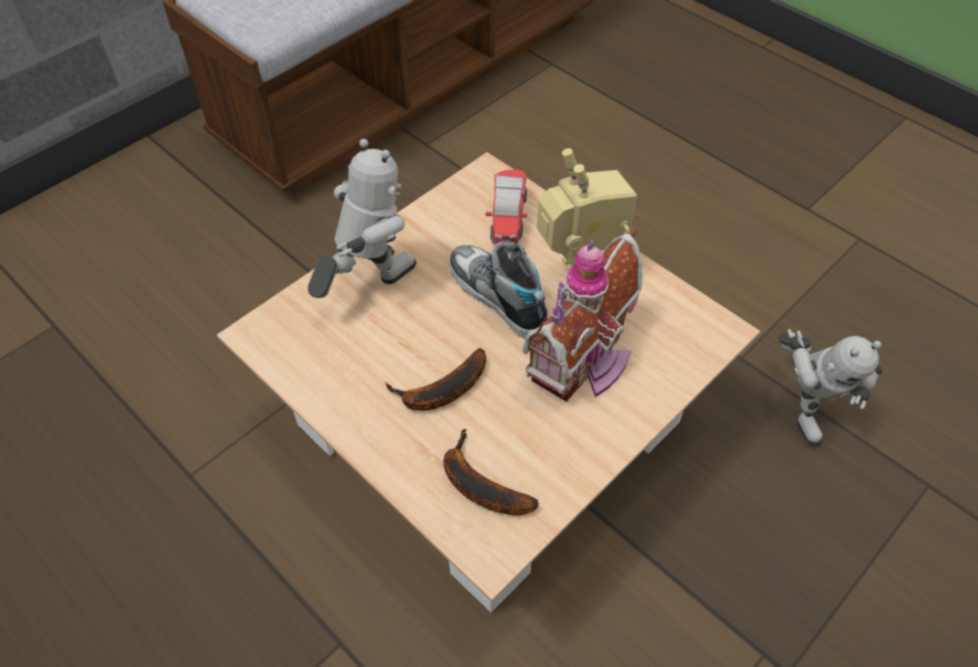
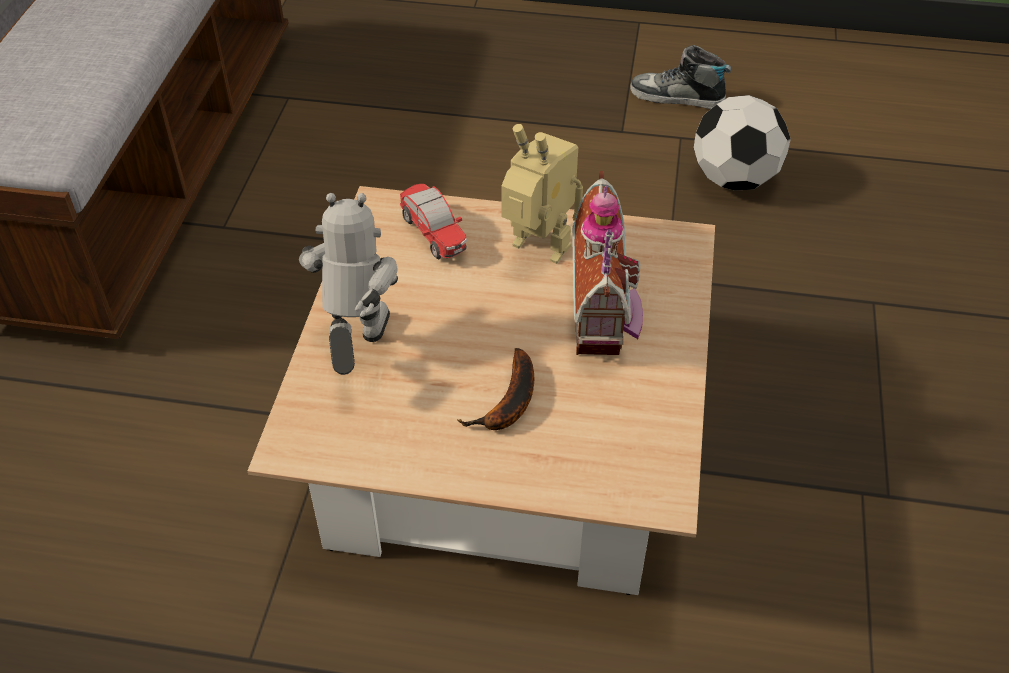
camera: 35 degrees left, 5 degrees down
(478, 484) = (607, 456): banana -> none
(497, 297) = (485, 303): shoe -> shoe (677, 97)
(803, 408) = (744, 293): toy robot -> none
(880, 300) = (734, 179): none -> football

